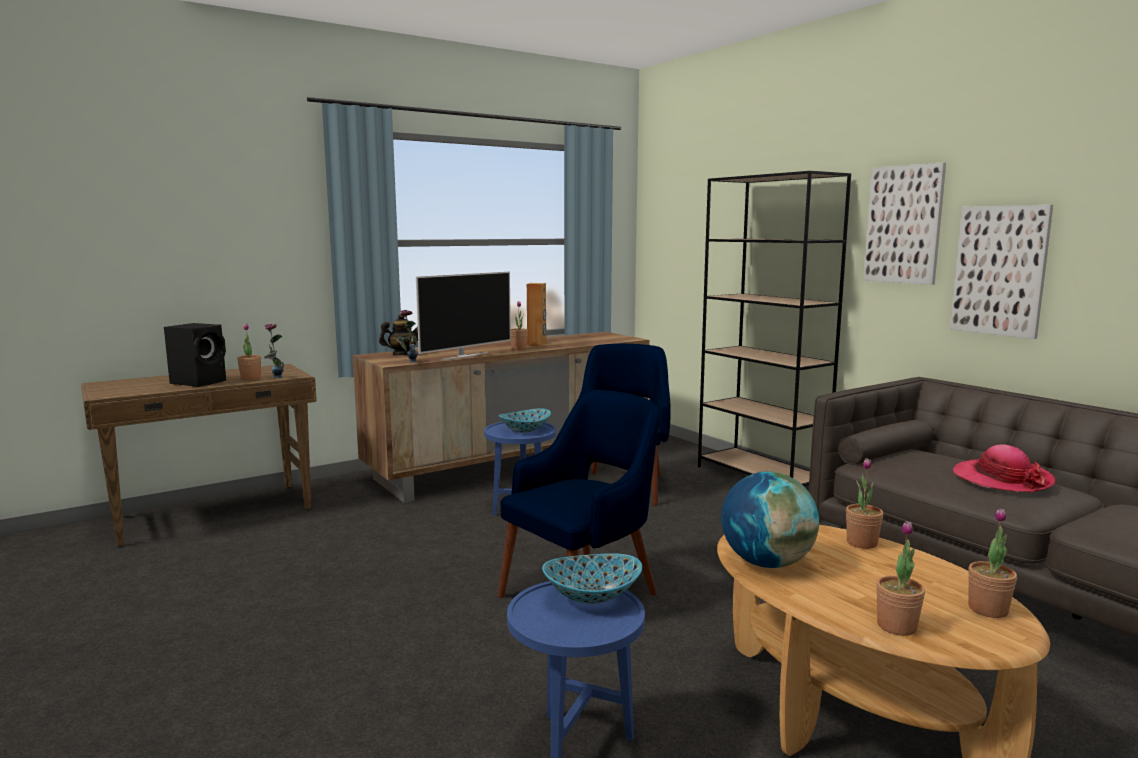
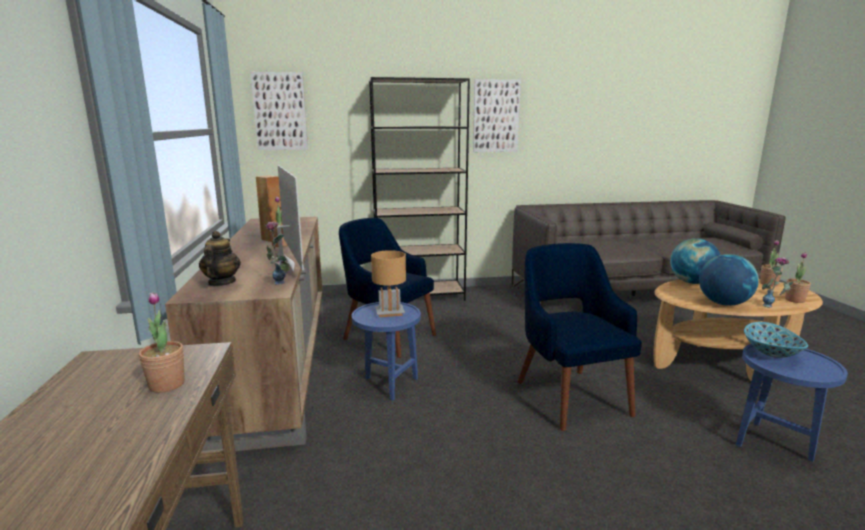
camera: 65 degrees left, 5 degrees up
(200, 382) = (115, 432): black speaker -> none
(275, 379) = (204, 366): vase -> vase (774, 307)
(525, 430) = (389, 312): bowl -> brown table lamp
(862, 543) = (692, 282): potted plant -> globe
(999, 270) = (551, 141): picture -> picture (280, 111)
(1002, 479) = (612, 244): hat -> none

